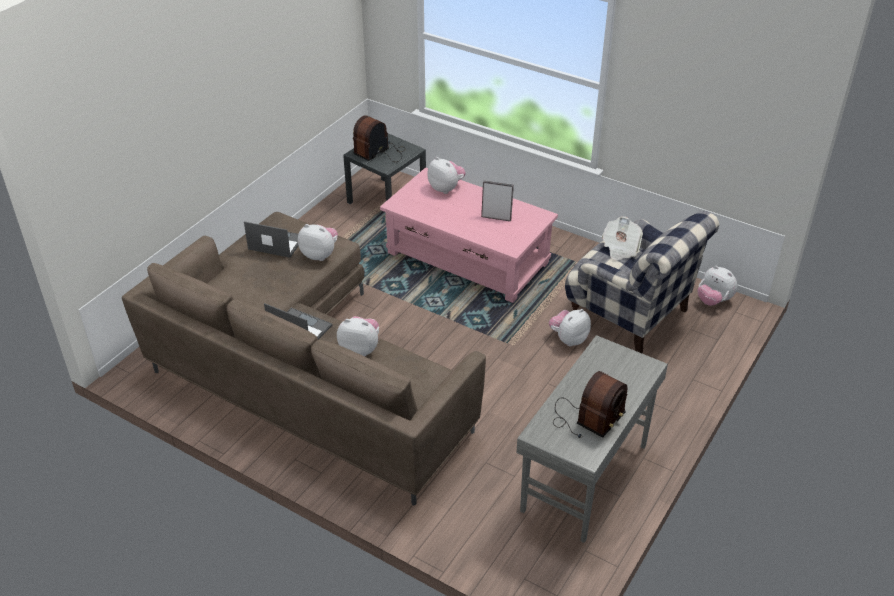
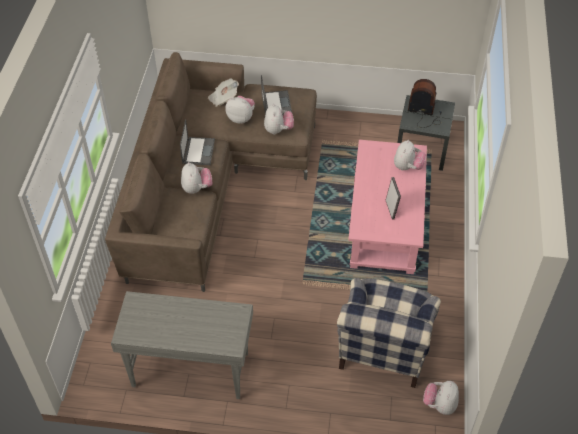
camera: 65 degrees right, 10 degrees up
(568, 339) = (329, 316): plush toy -> plush toy (241, 118)
(587, 418) = (160, 324): radio -> none
(620, 248) = (401, 299): newspaper -> newspaper (223, 98)

